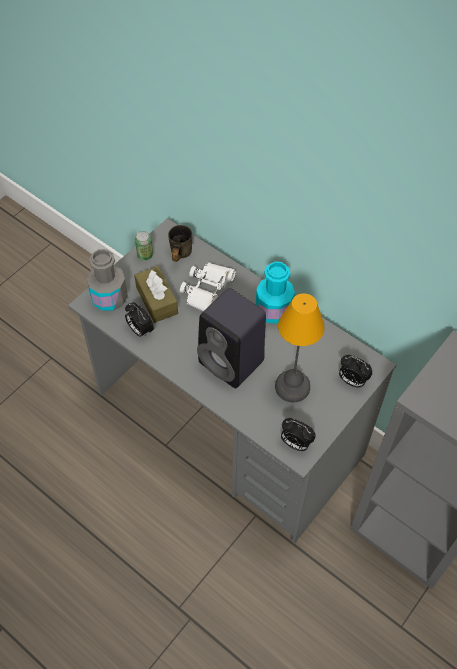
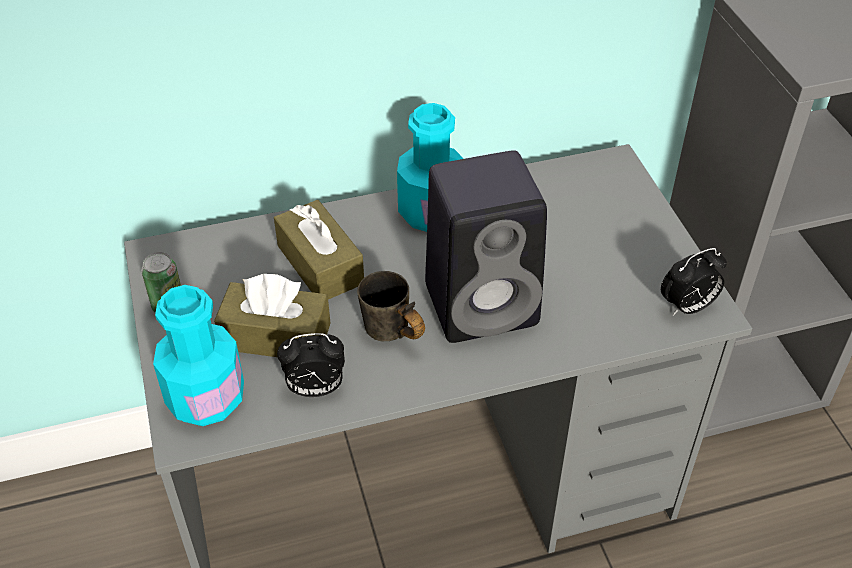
camera: 55 degrees left, 10 degrees down
(109, 298) = (206, 398): grey bottle -> turquoise bottle
(177, 255) = (213, 265): grey mug -> grey mug (389, 336)
(207, 290) = (320, 264): white binoculars -> brown tissue box
(292, 388) = (586, 261): table lamp -> none
(352, 381) = (623, 196): alarm clock -> none

